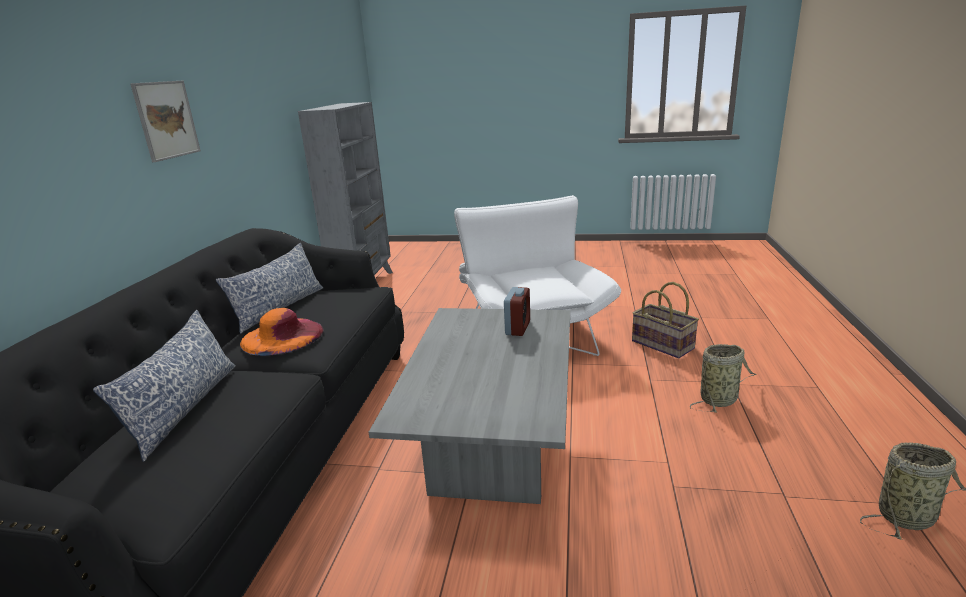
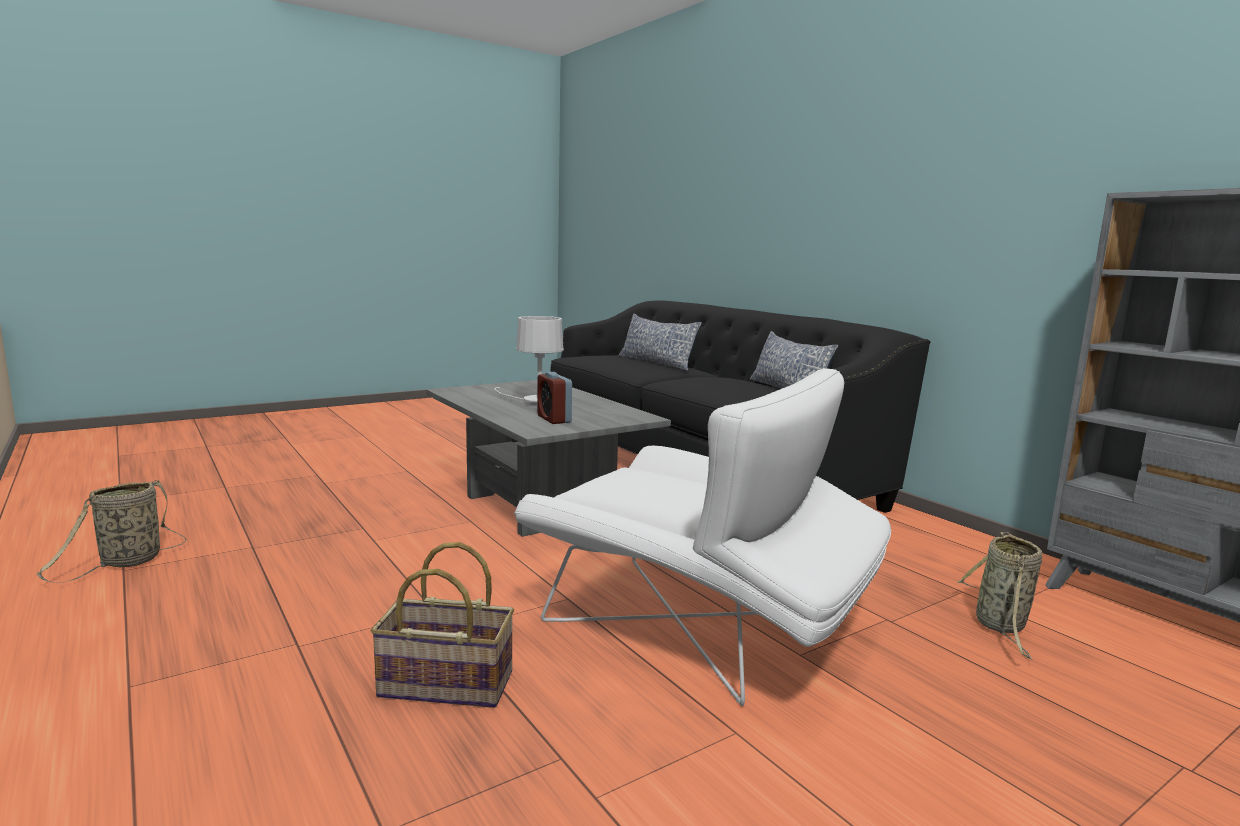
camera: 135 degrees right, 10 degrees down
(166, 120) = (864, 195): picture -> none
(282, 336) = (711, 379): orange hat -> none
(492, 363) = (532, 402): none -> white table lamp
(720, 399) = (318, 613): basket -> basket (1001, 626)

